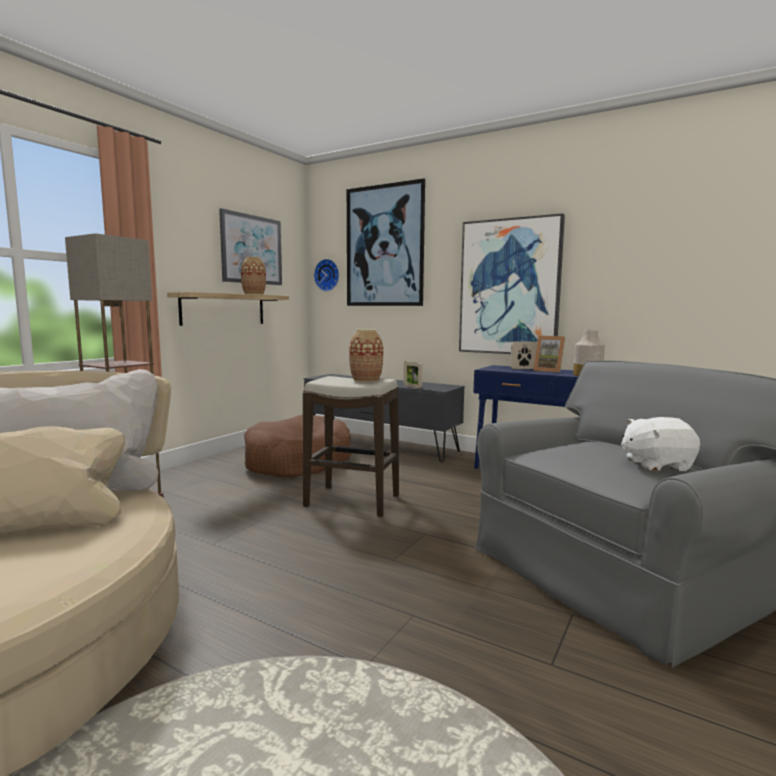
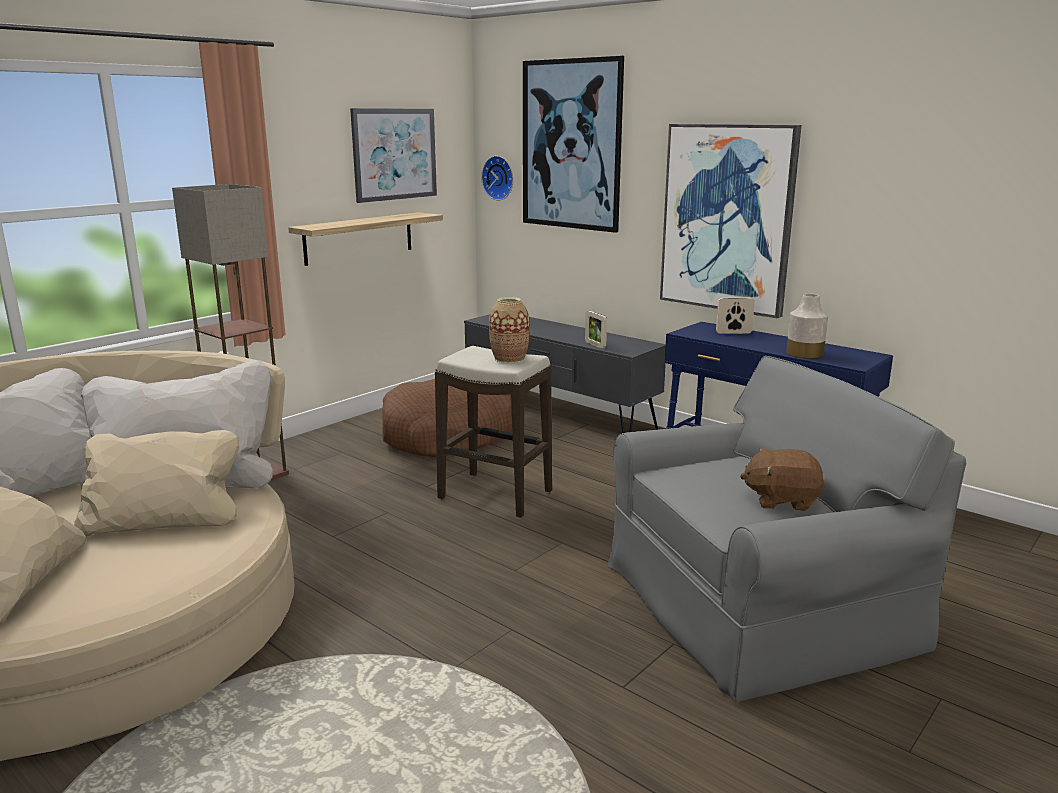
camera: 10 degrees right, 10 degrees up
(254, 294) = (396, 217): vase -> none
(548, 371) = (763, 340): picture frame -> none
(656, 465) = (781, 500): white plush toy -> brown plush toy

